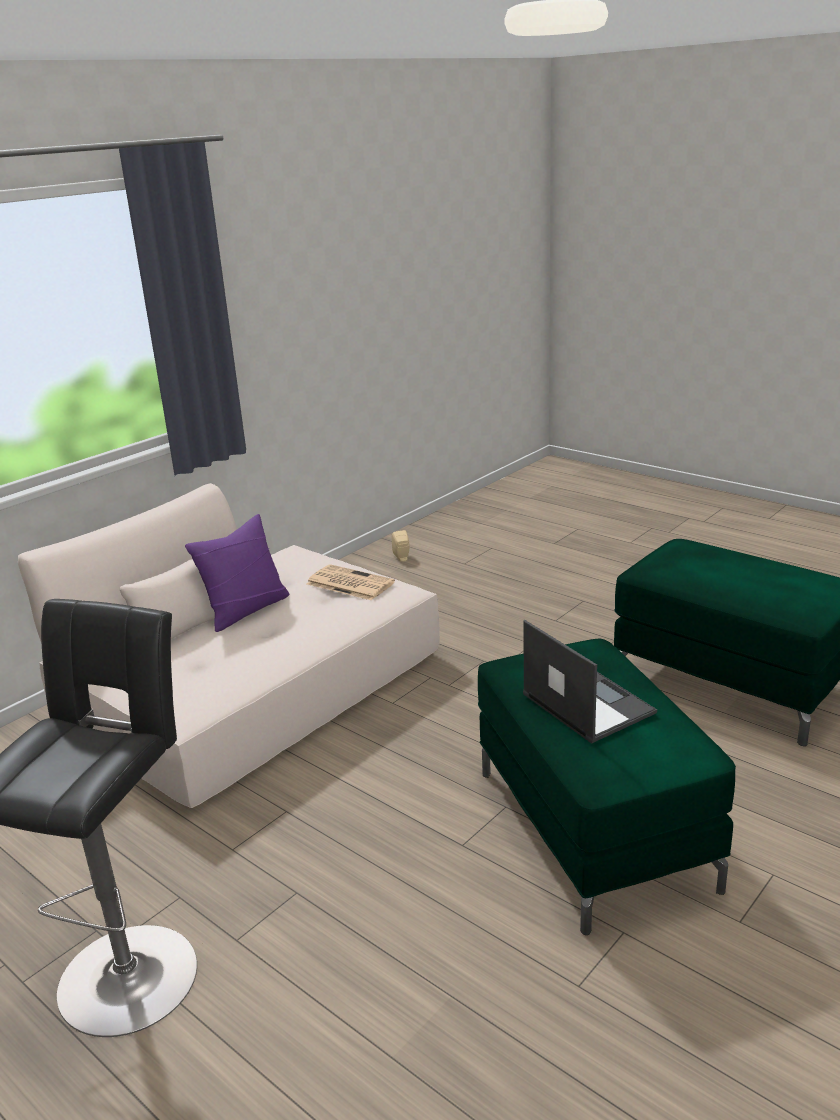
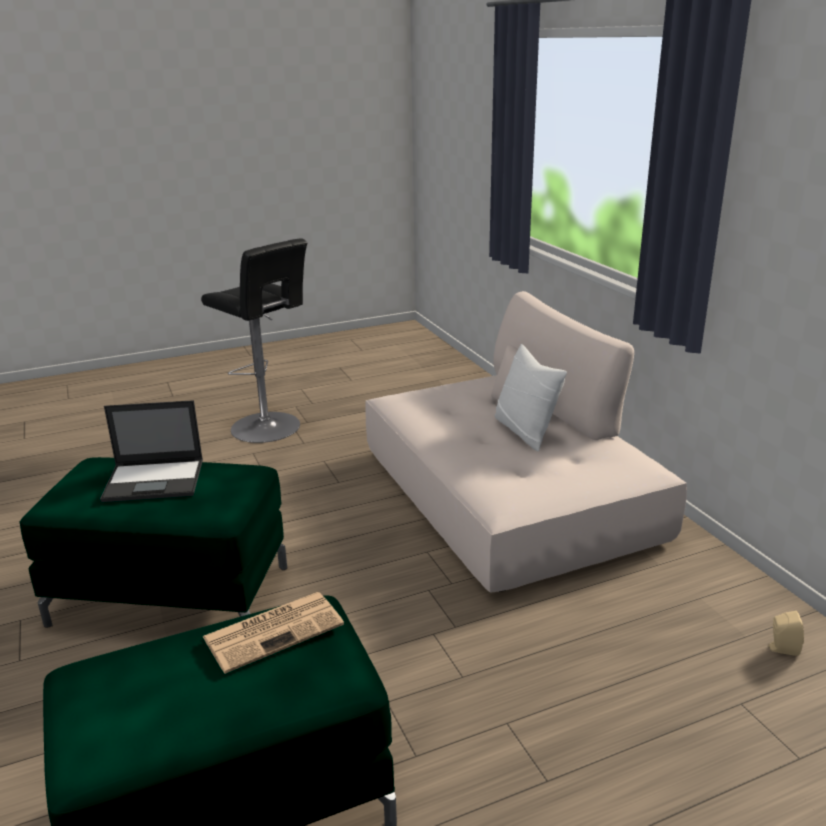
camera: 115 degrees right, 0 degrees up
(245, 610) = (525, 431): purple pillow -> white pillow
(349, 583) = (538, 481): newspaper -> newspaper (275, 630)

